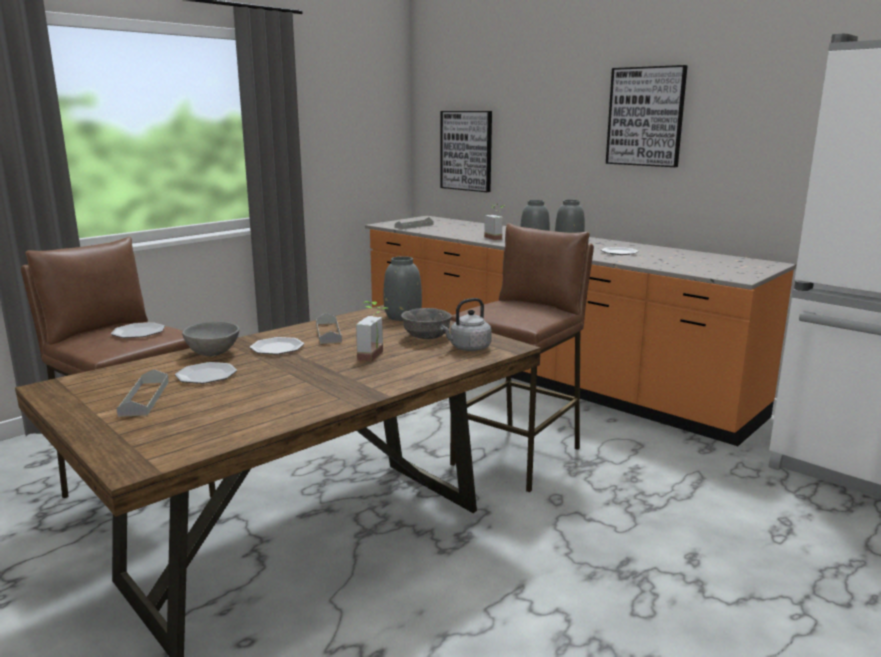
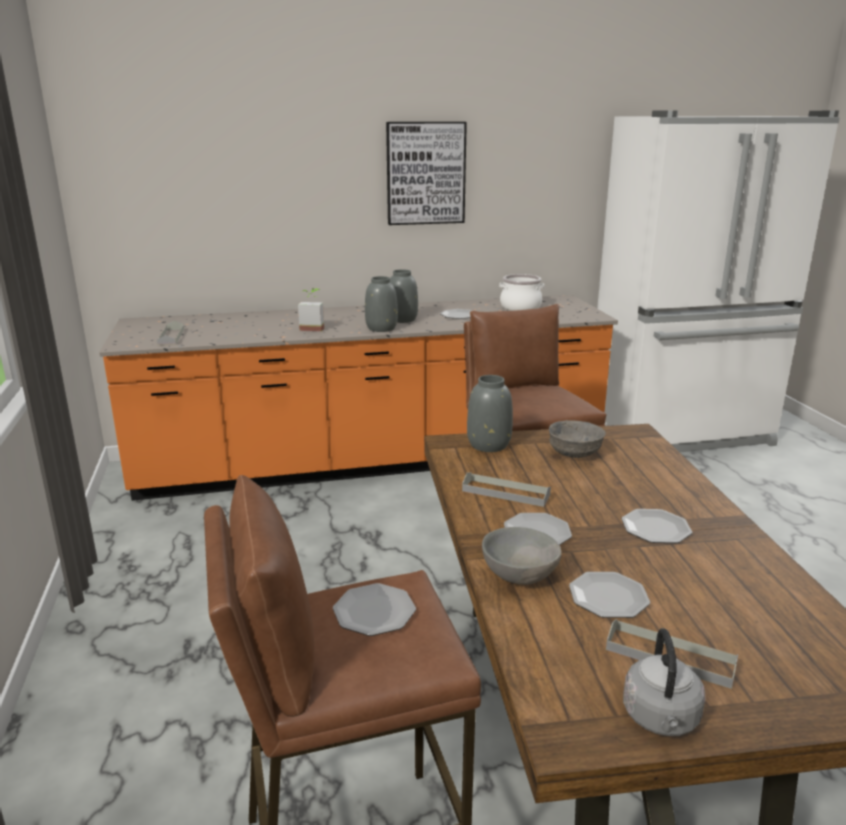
camera: 55 degrees left, 5 degrees up
(325, 374) = (655, 528): none -> plate
(376, 356) = (616, 490): potted plant -> none
(466, 150) = (179, 224): picture -> none
(468, 348) = (627, 448): grey kettle -> grey kettle (661, 719)
(696, 259) = (520, 307): none -> cooking pot

